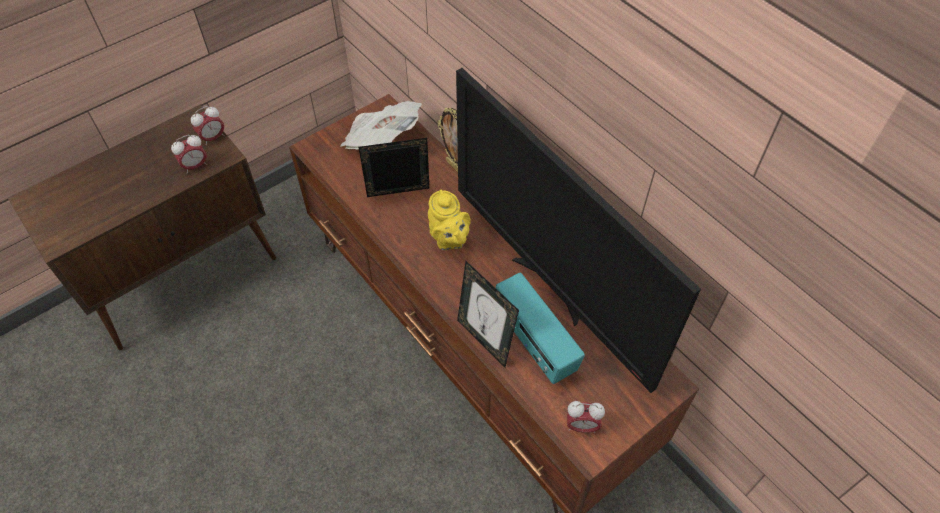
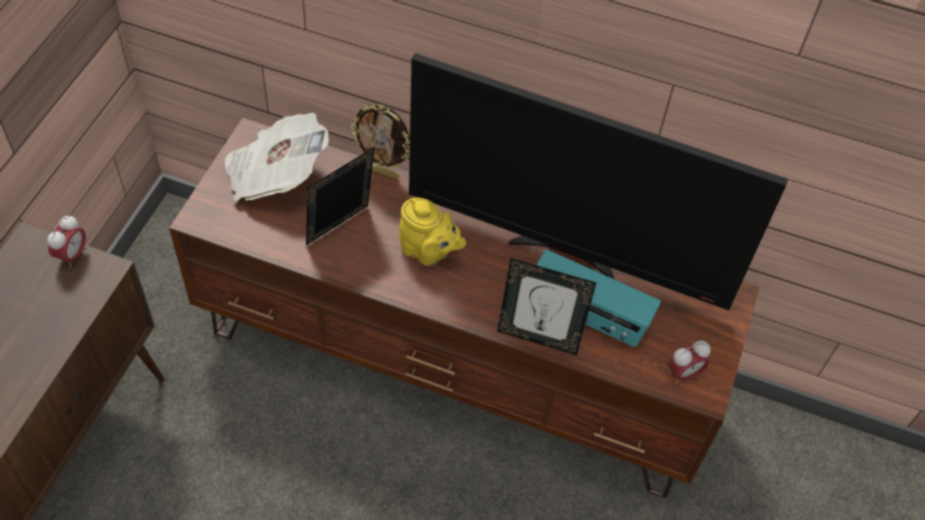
camera: 35 degrees left, 0 degrees up
(195, 166) = (77, 298): alarm clock -> none

